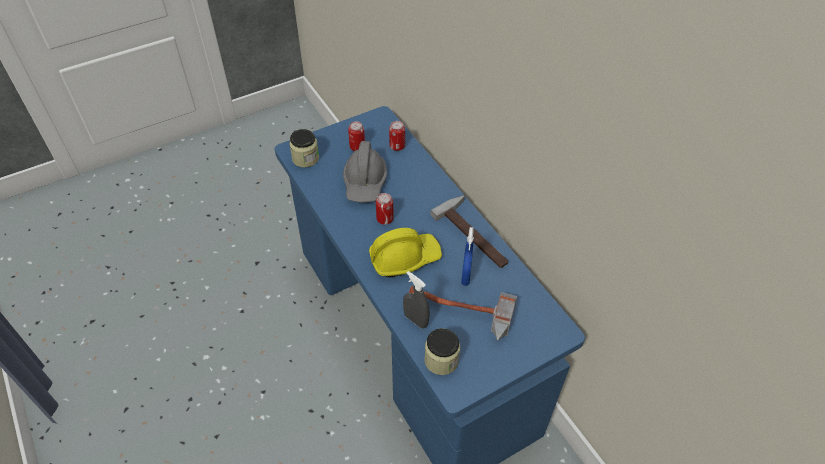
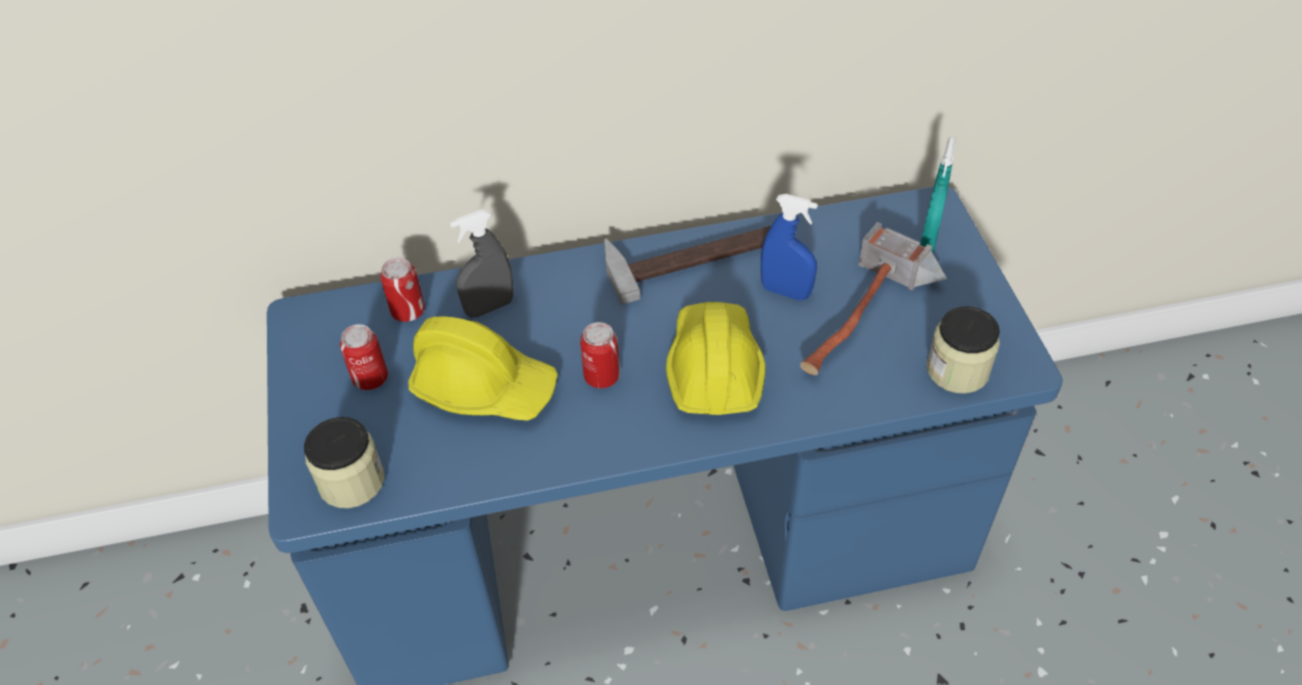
camera: 70 degrees left, 0 degrees up
(365, 182) = (484, 386): grey hard hat -> yellow hard hat
(415, 320) = (863, 385): grey spray bottle -> grey spray bottle (489, 307)
(534, 333) = (929, 239): none -> turquoise spray bottle

